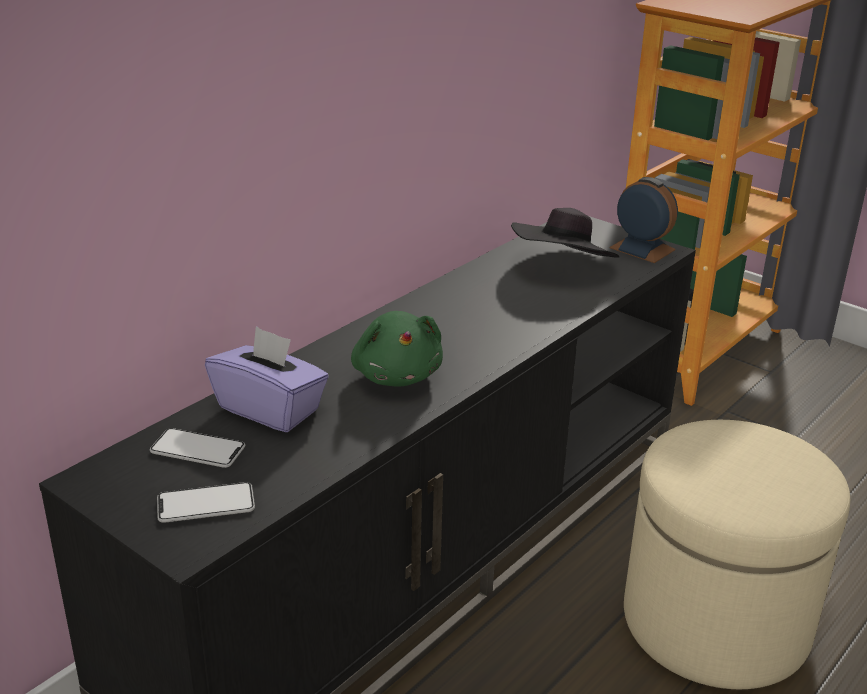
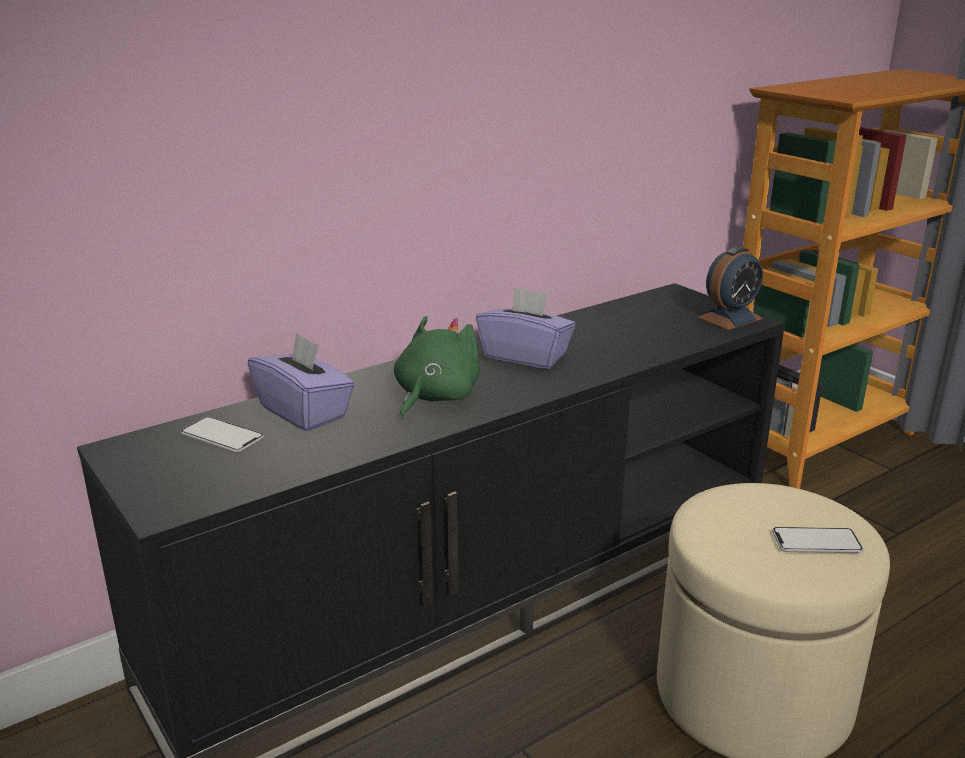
camera: 15 degrees right, 5 degrees down
(206, 504) = (201, 479): phone -> phone (816, 542)
(397, 375) = (434, 397): green plush toy -> green plush toy turned 150 degrees counterclockwise
(464, 315) = (525, 356): none -> purple tissue box
(563, 268) = (641, 328): black hat -> none
(642, 249) = (729, 318): alarm clock -> alarm clock turned 90 degrees clockwise

